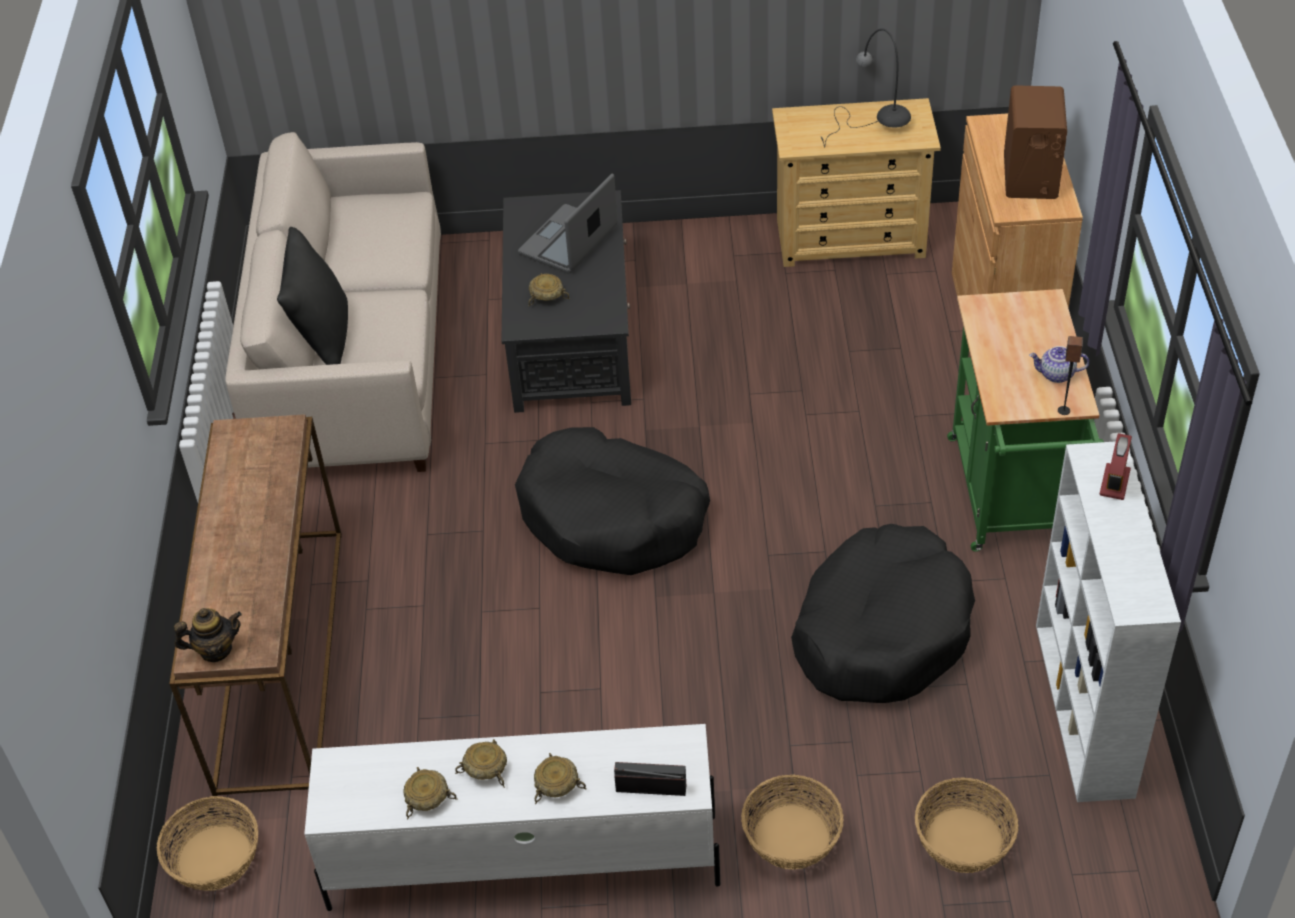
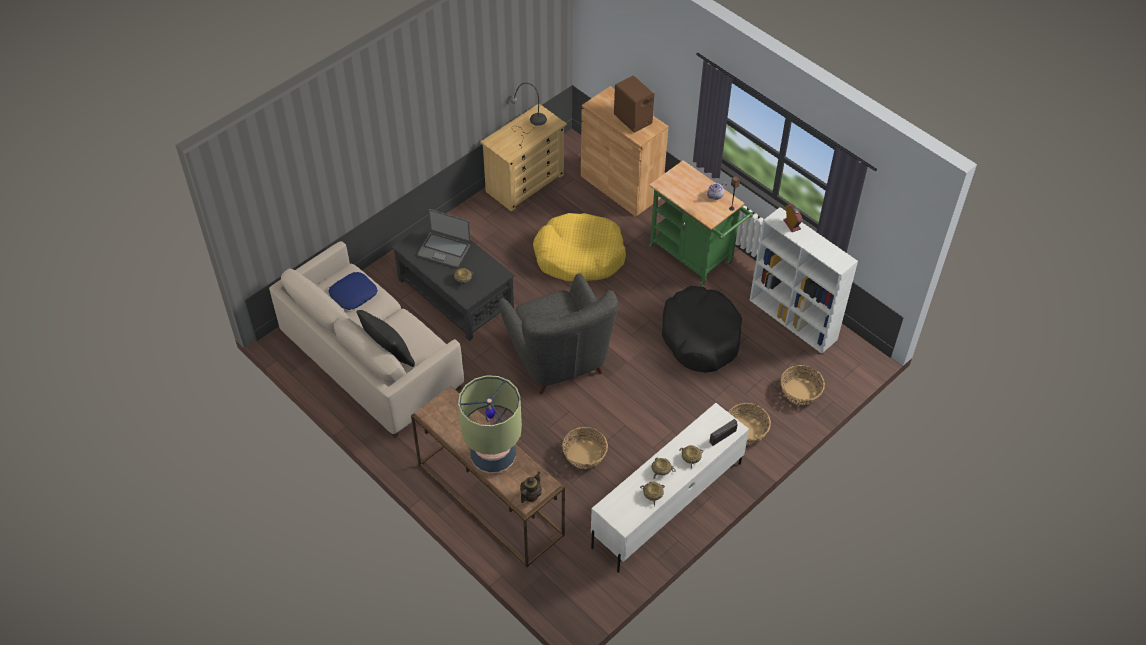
camera: 45 degrees left, 5 degrees up
(215, 858) = (555, 587): basket -> basket (585, 454)
(236, 555) = (493, 457): none -> table lamp
(377, 231) = (353, 294): none -> blue pillow
(569, 241) = (444, 249): laptop -> laptop turned 60 degrees counterclockwise
(613, 518) = (558, 358): black dog bed -> grey armchair
(817, 388) = (579, 256): none -> yellow dog bed

